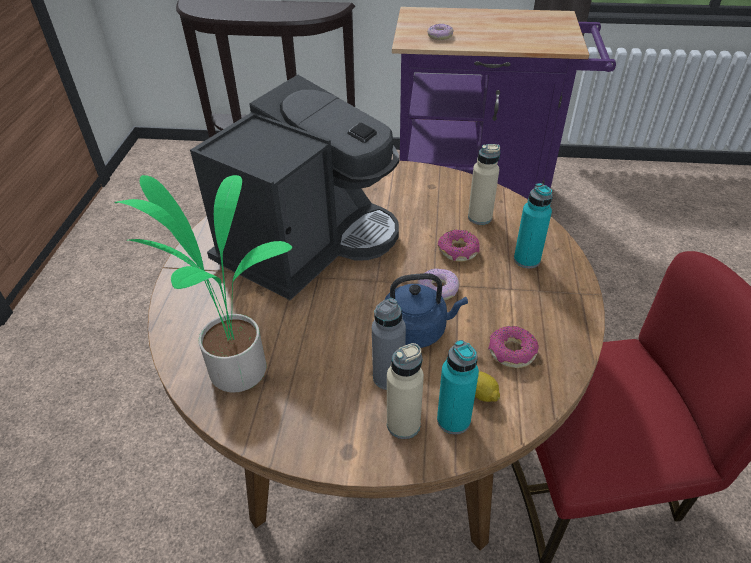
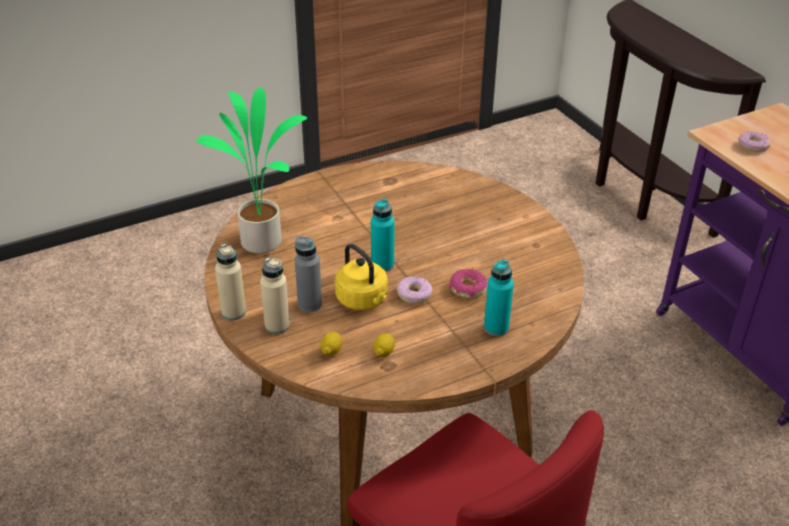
camera: 55 degrees right, 5 degrees down
(308, 242) = (402, 215): coffee machine -> none
(417, 330) = (363, 300): blue kettle -> yellow kettle
(453, 420) = (298, 346): turquoise bottle -> turquoise bottle (382, 265)
(480, 217) = (523, 285): beige bottle -> beige bottle (233, 312)
(511, 352) = (383, 352): donut -> lemon

